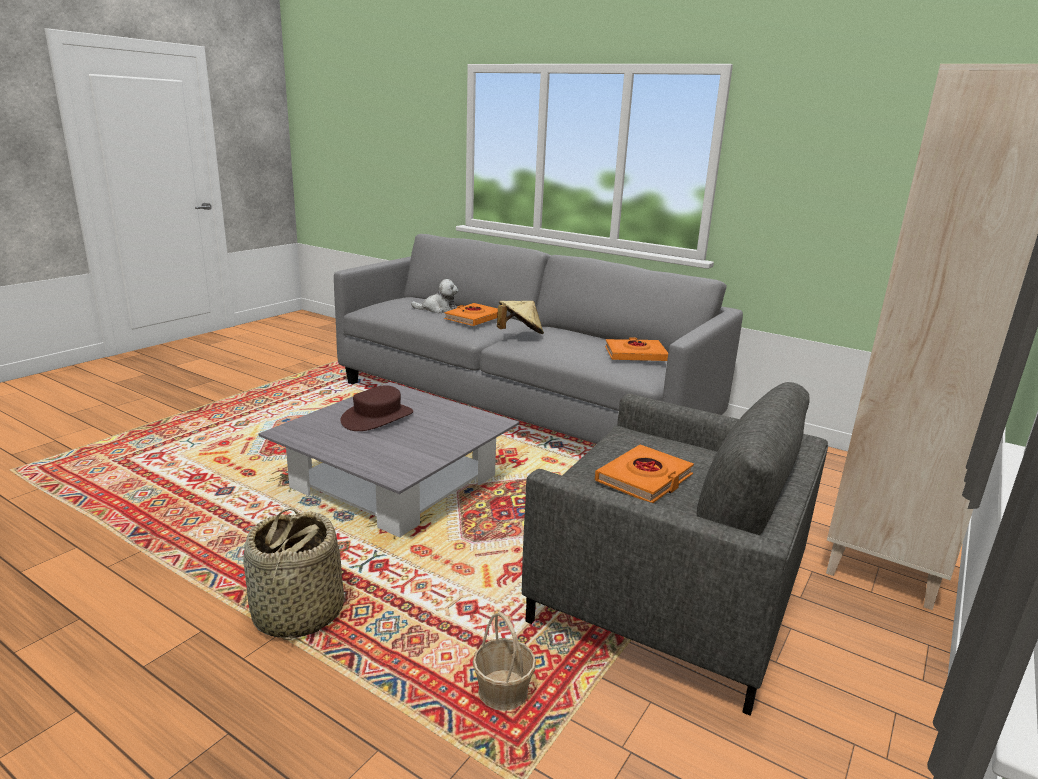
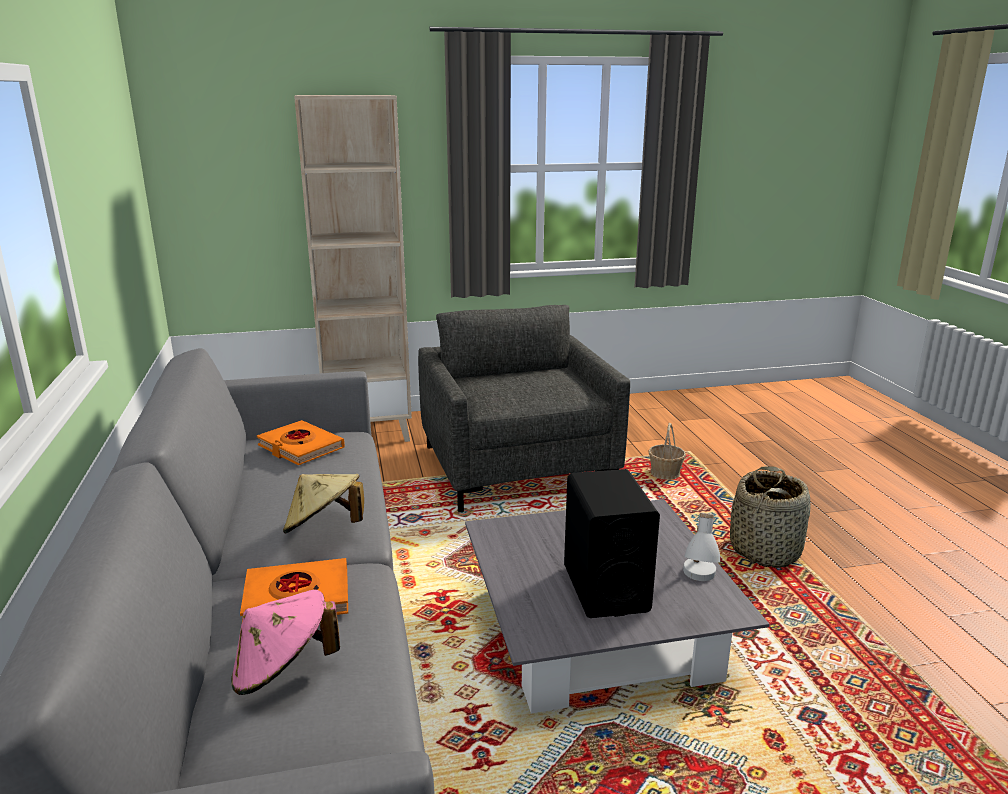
camera: 135 degrees left, 0 degrees up
(318, 437) = (698, 585): none -> white table lamp
(377, 418) = (605, 588): brown hat -> black speaker
(438, 309) = (283, 670): plush toy -> pink hat
(644, 479) = (544, 383): orange book -> none

